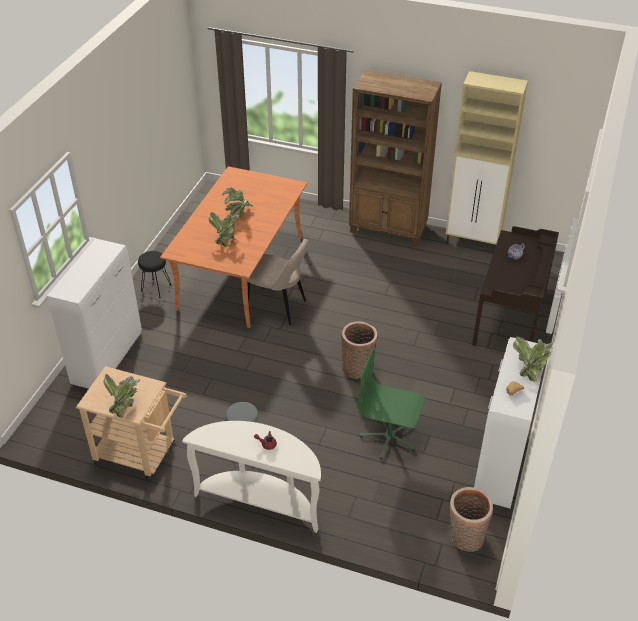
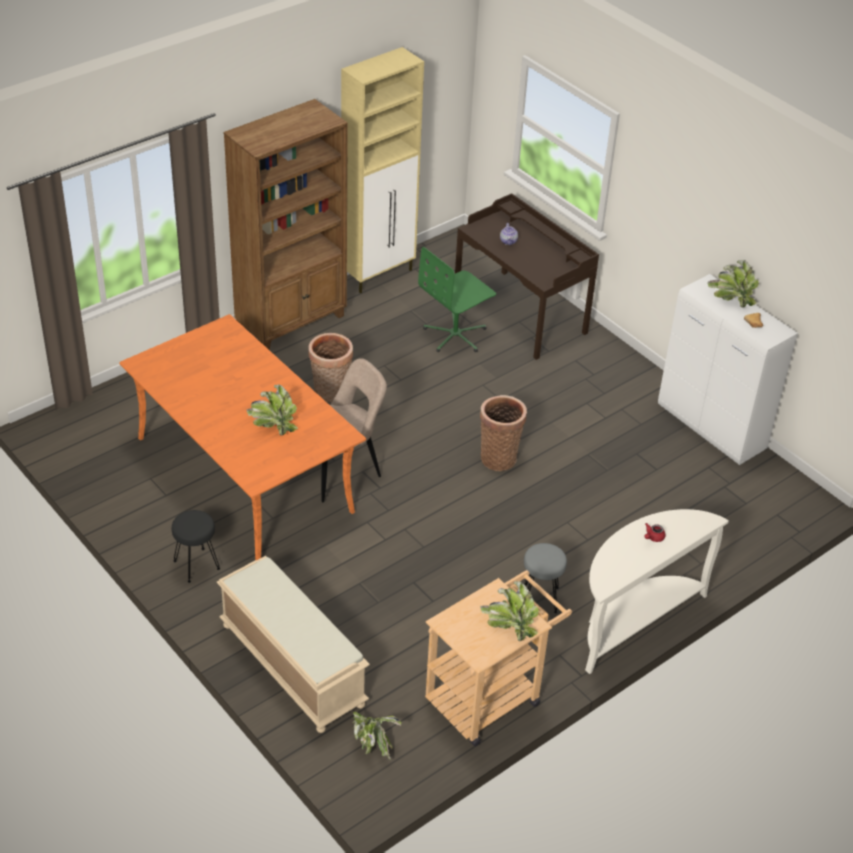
camera: 60 degrees left, 0 degrees up
(107, 358) = (291, 665): white cabinet -> beige bench
(238, 213) = (233, 394): potted plant -> potted plant (372, 743)
(389, 437) = (618, 483): green office chair -> green office chair (455, 335)
(465, 538) = (781, 496): basket -> basket (331, 393)

